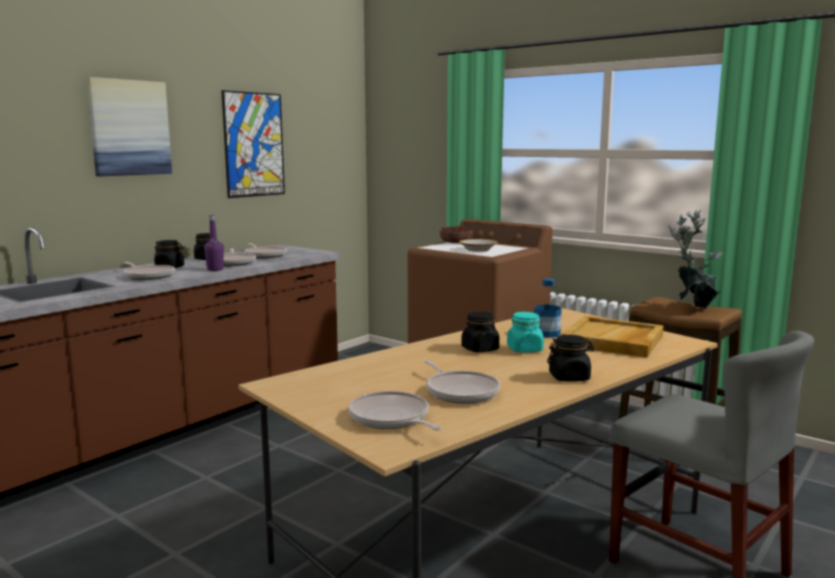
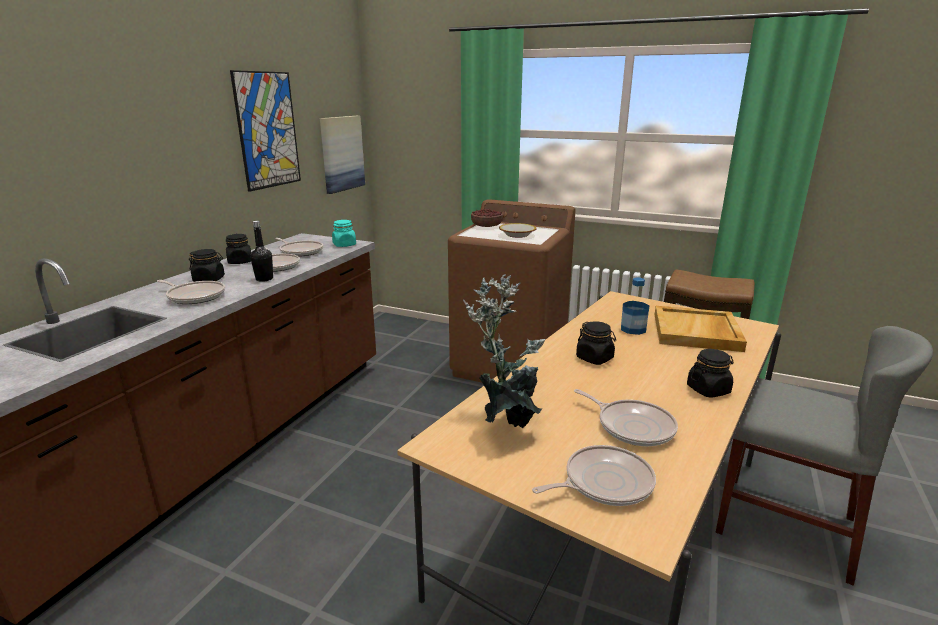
camera: 15 degrees left, 10 degrees up
(129, 128) = (136, 121): picture -> picture (341, 153)
(215, 269) = (264, 279): purple bottle -> black bottle
(391, 418) = (603, 482): frying pan -> frying pan turned 120 degrees clockwise
(525, 349) = (634, 354): turquoise jar -> turquoise jar (344, 245)
(693, 307) = (716, 280): potted plant -> potted plant (506, 421)

